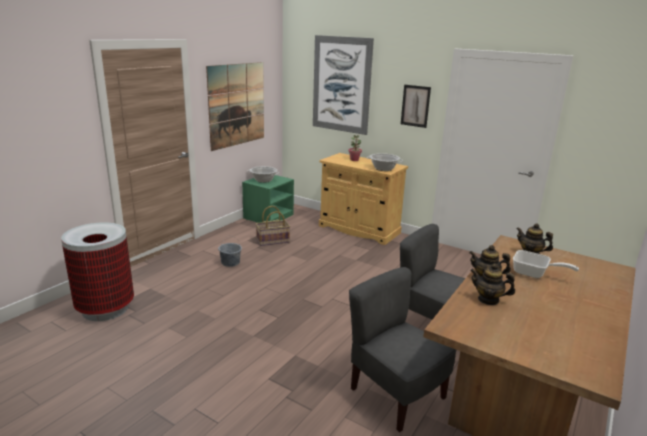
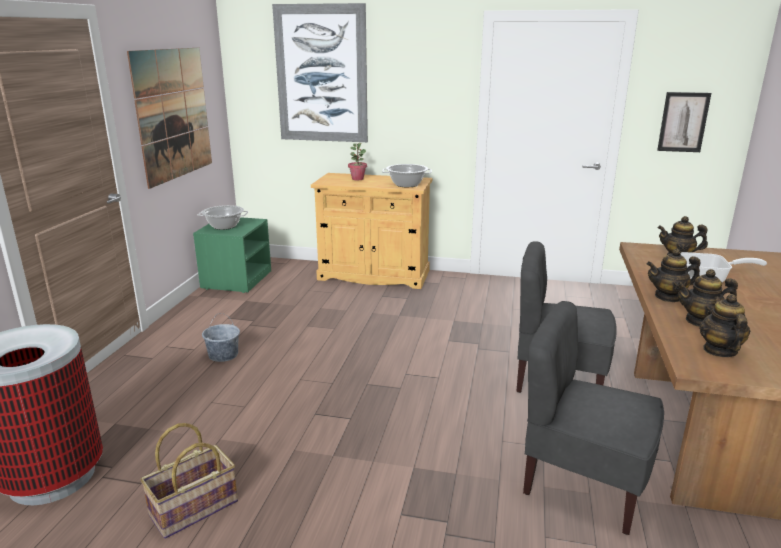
camera: 20 degrees left, 0 degrees up
(272, 241) = (266, 312): basket -> basket (194, 509)
(415, 106) = (435, 94): picture -> picture (683, 122)
(476, 320) = (719, 350): none -> teapot

